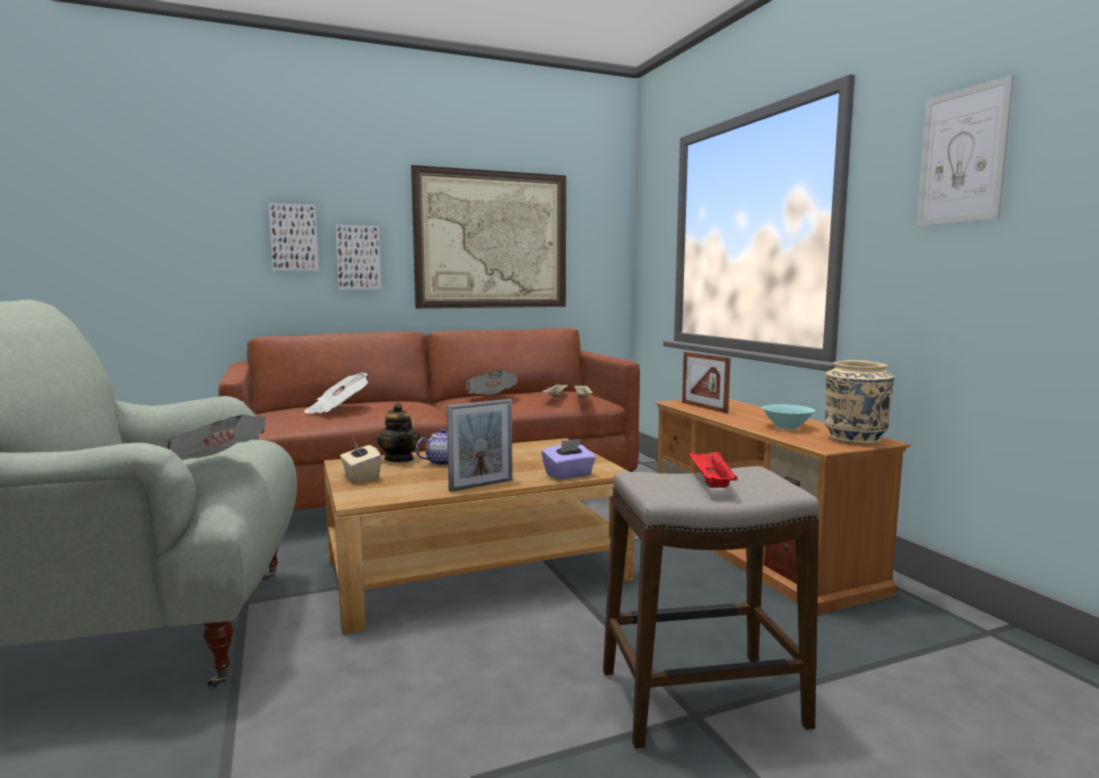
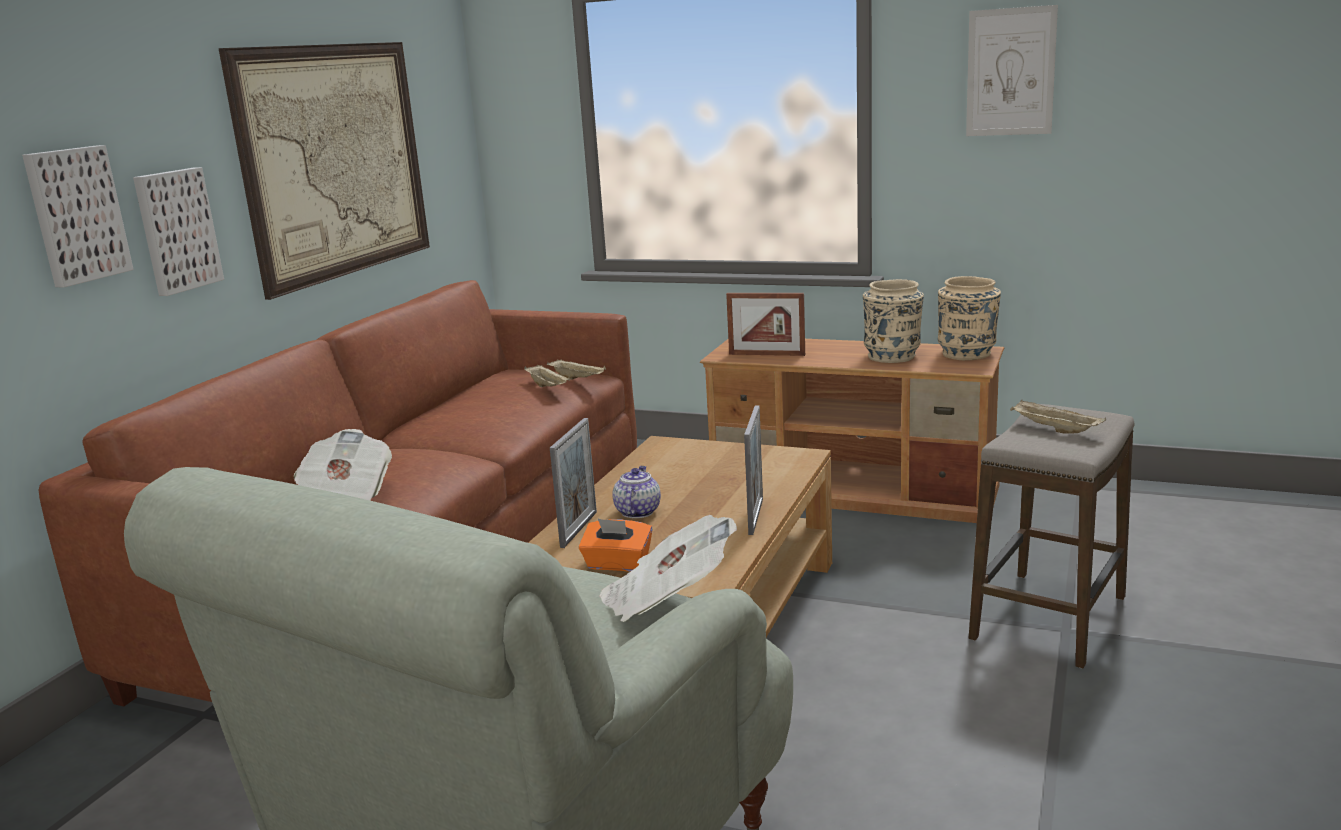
camera: 45 degrees left, 10 degrees up
(360, 477) = (617, 564): beige tissue box -> orange tissue box
(399, 459) = (579, 529): teapot -> picture frame
(491, 398) = (475, 413): newspaper -> none
(568, 475) = (787, 473): purple tissue box -> none
(710, 482) = (1053, 429): red tray -> beige tray
(787, 427) = (893, 356): turquoise bowl -> beige vase

